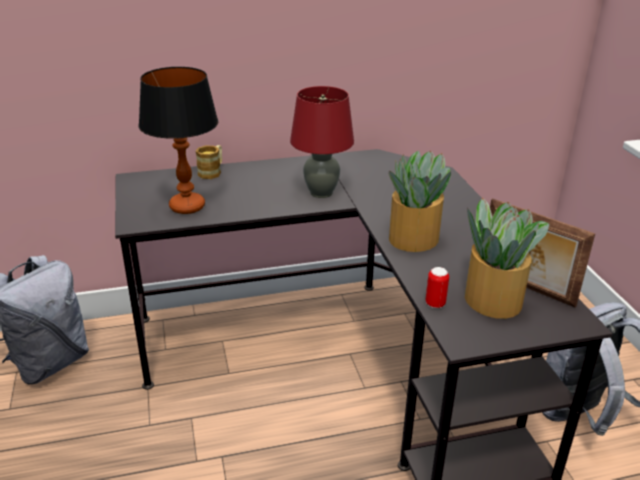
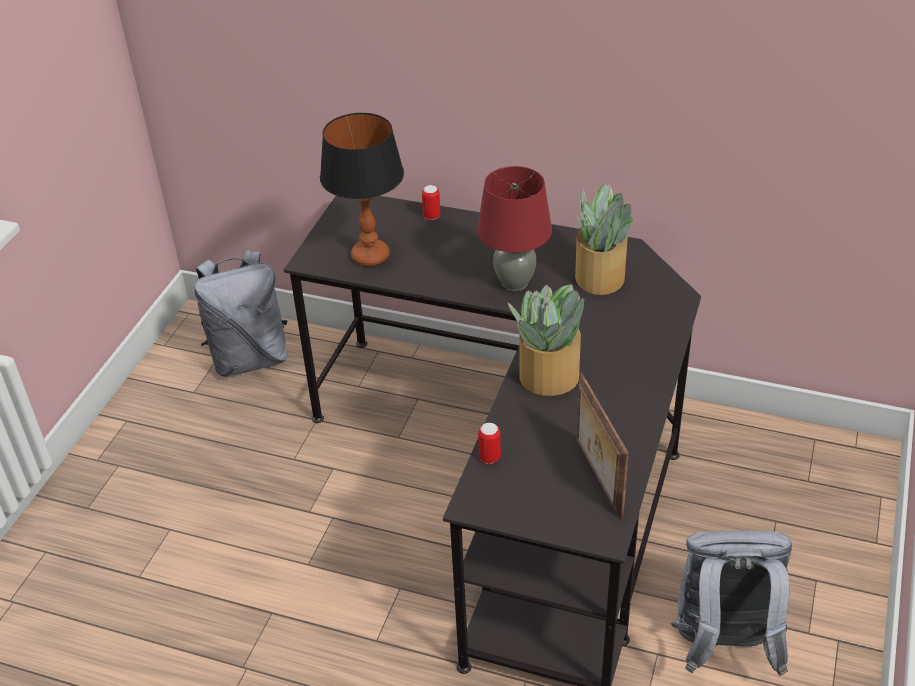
camera: 35 degrees right, 10 degrees up
(212, 172) = (432, 216): mug -> can
(492, 299) = (548, 476): potted plant -> potted plant (600, 276)

